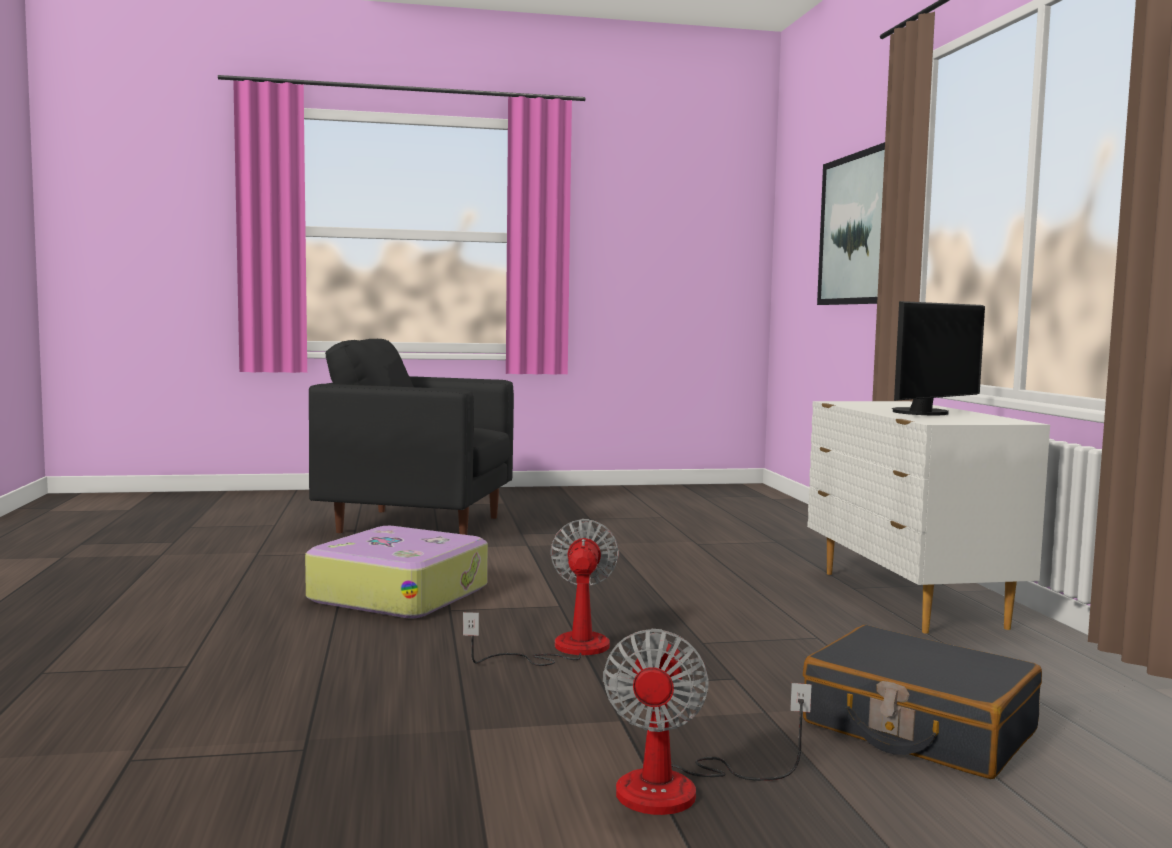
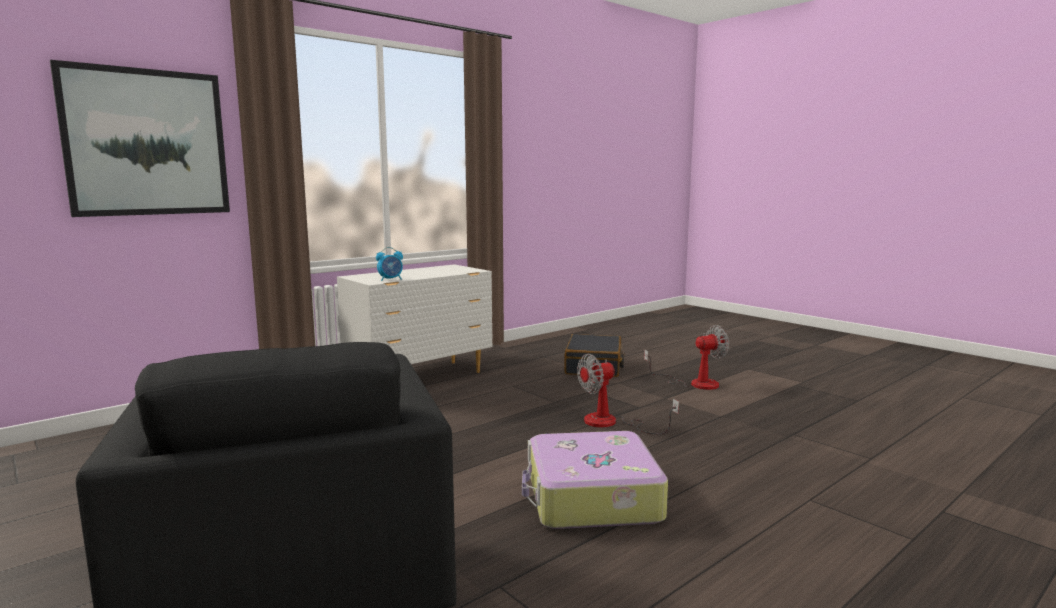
camera: 120 degrees left, 5 degrees up
(854, 404) = (391, 279): none -> alarm clock
(926, 413) = (428, 272): monitor -> none

